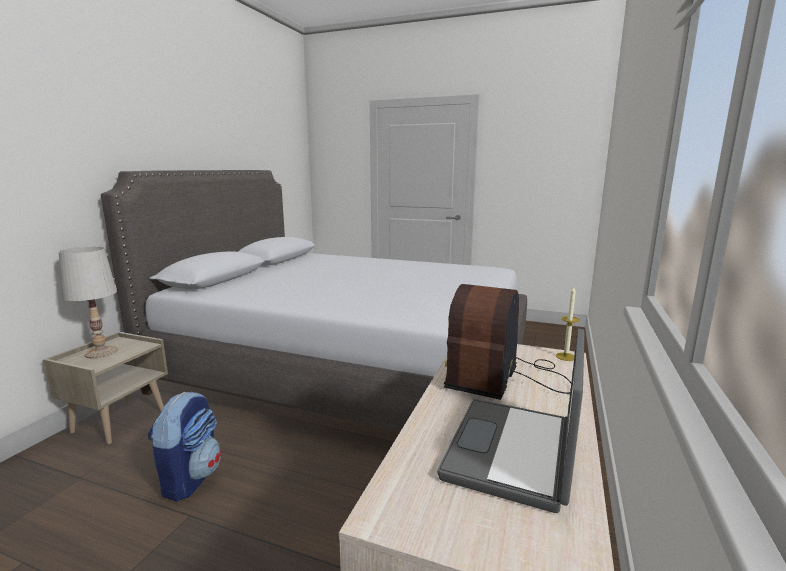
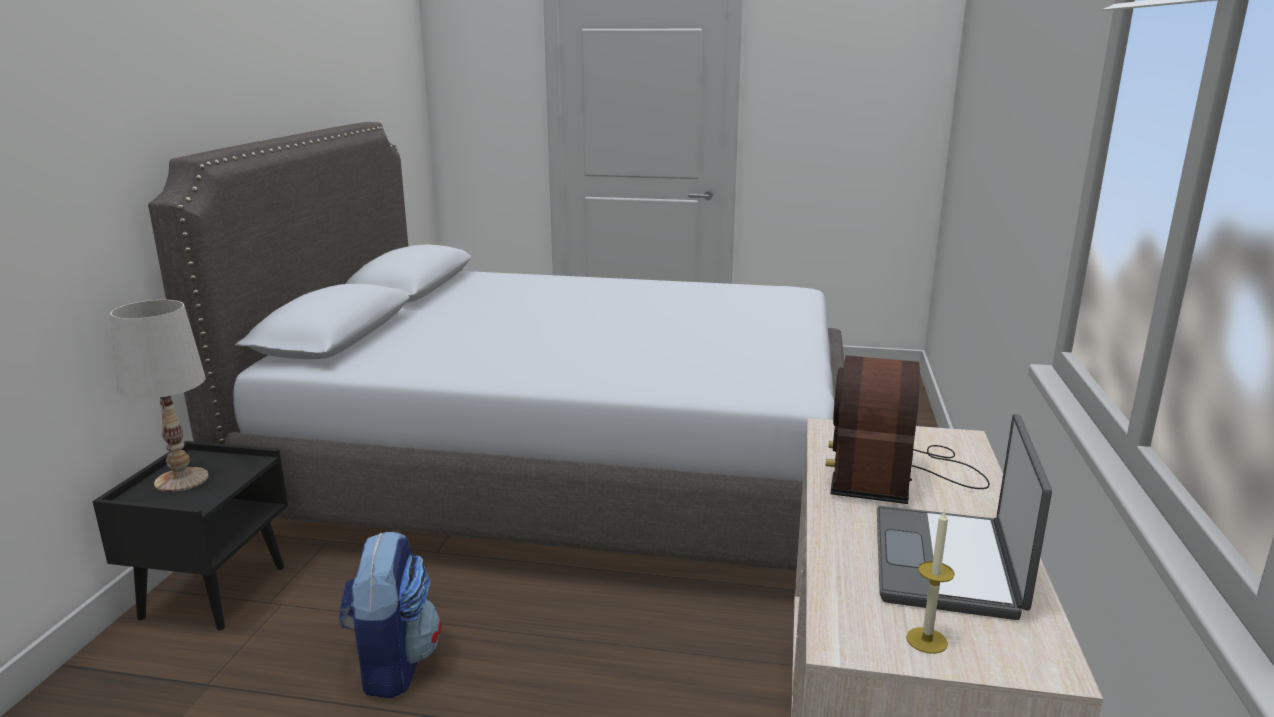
camera: 10 degrees left, 5 degrees up
(119, 420) = (214, 591): beige nightstand -> black nightstand
(566, 357) = (961, 438): candle -> candle (926, 640)

